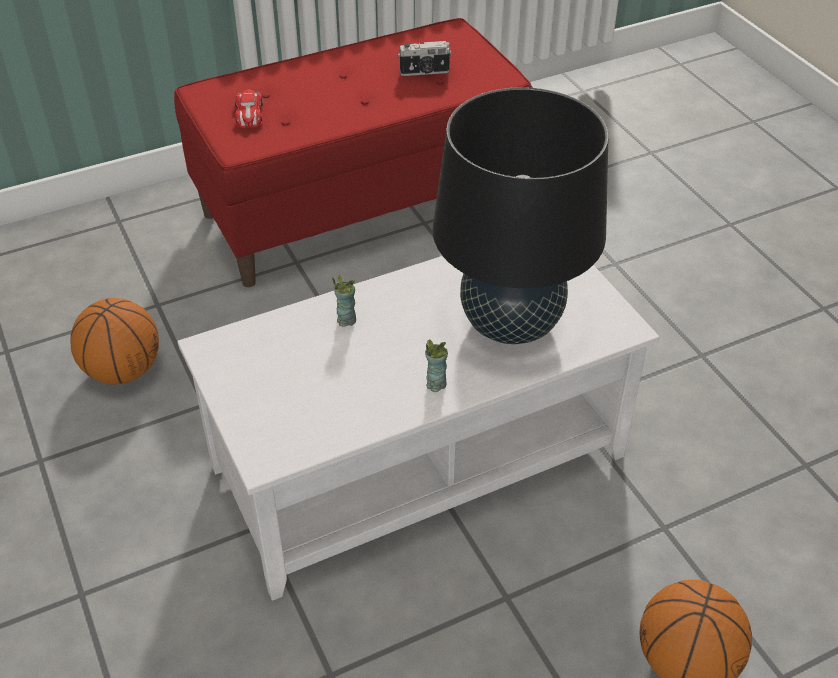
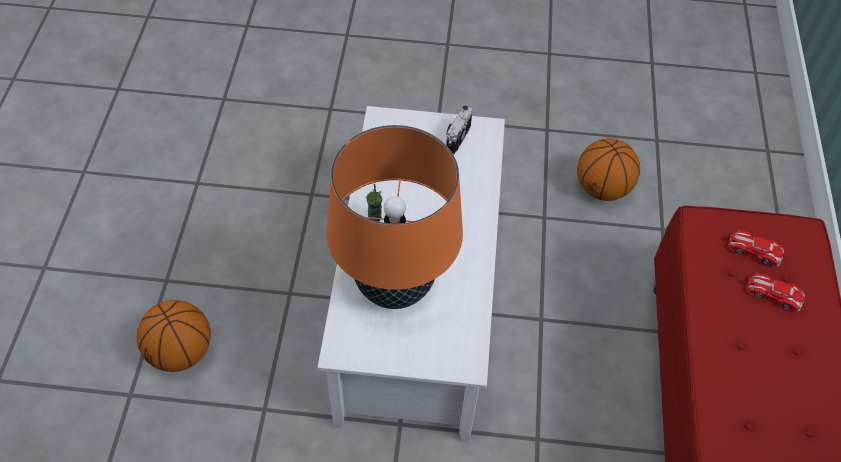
camera: 120 degrees right, 10 degrees up
(293, 94) = (773, 293): none -> toy car
(346, 320) = (464, 202): cup -> none
(425, 72) = (768, 416): camera -> camera (456, 138)
(510, 324) = (394, 285): black table lamp -> orange table lamp

